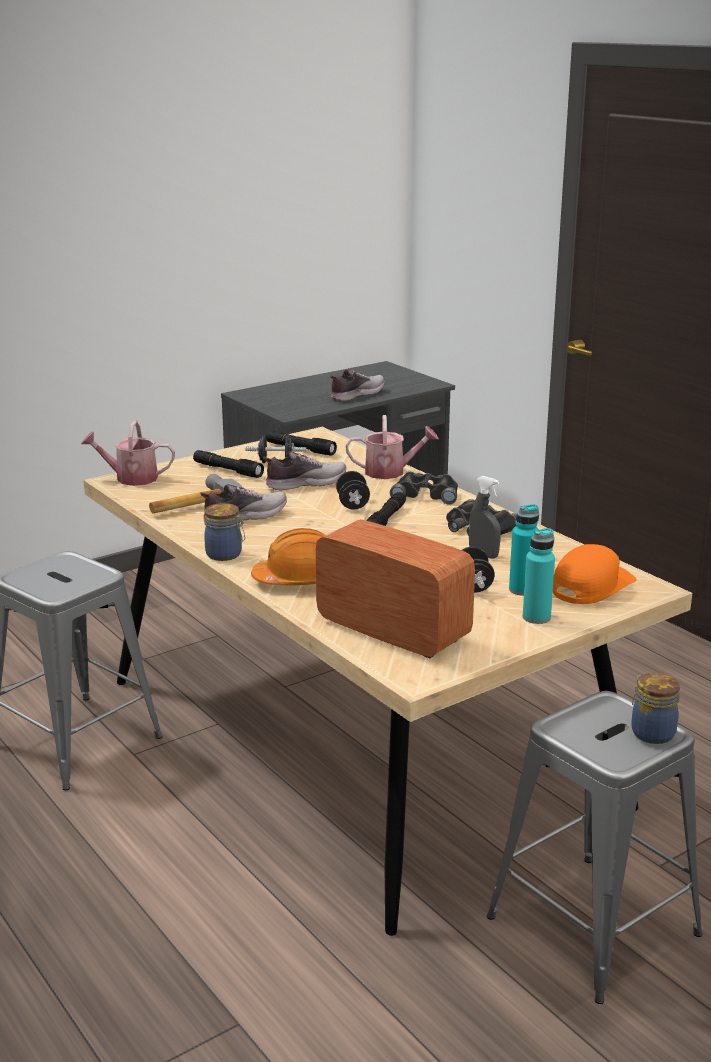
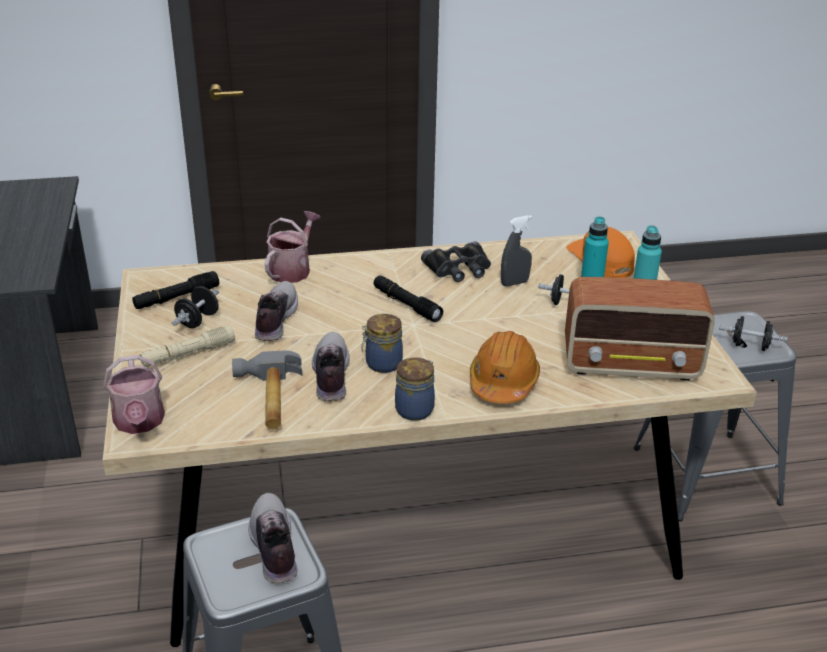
camera: 65 degrees left, 10 degrees up
(130, 478) = (139, 423): watering can -> watering can turned 45 degrees counterclockwise
(227, 470) = (188, 354): black flashlight -> beige flashlight
(352, 504) = (352, 309): black dumbbell -> black dumbbell (749, 346)
(356, 395) = (30, 228): shoe -> shoe (273, 547)
(391, 630) = (632, 365): radio -> radio turned 150 degrees counterclockwise
(426, 494) = (363, 269): black binoculars -> none
(651, 732) = (747, 324): jar -> jar (382, 364)

